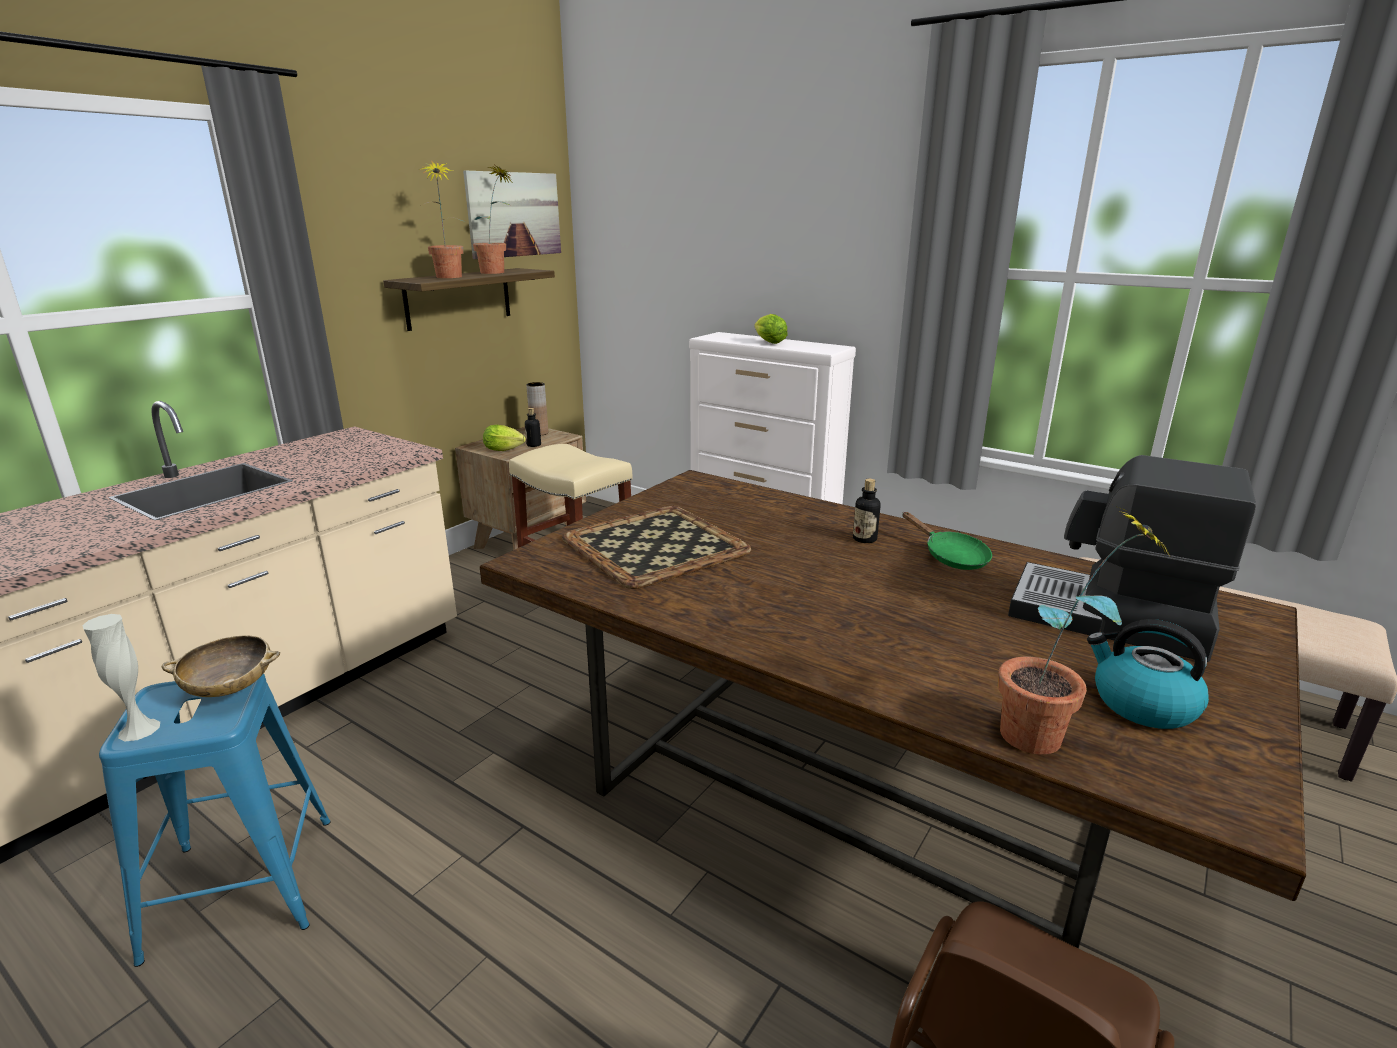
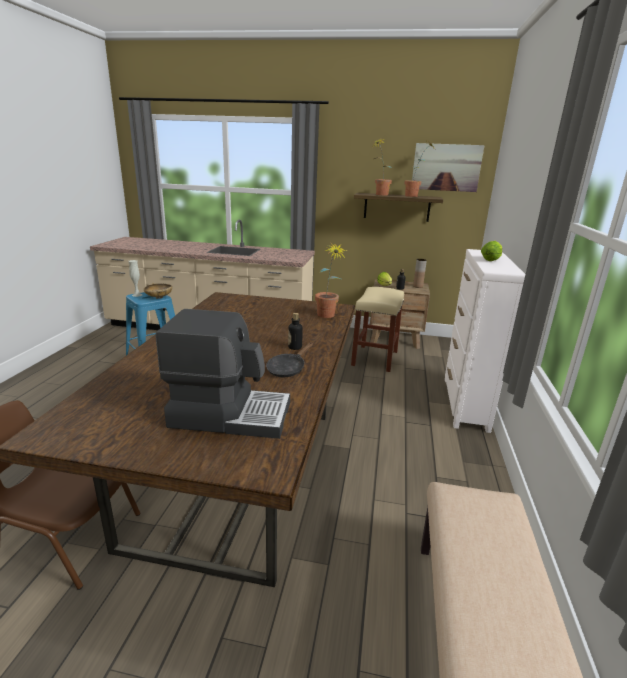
camera: 65 degrees right, 0 degrees up
(657, 546) = (251, 311): tray -> none
(951, 557) = (288, 369): green frying pan -> black frying pan
(1050, 737) = (101, 394): potted plant -> potted plant (327, 316)
(1109, 618) = (230, 414): coffee machine -> coffee machine turned 90 degrees clockwise
(1141, 704) = (131, 418): kettle -> none

